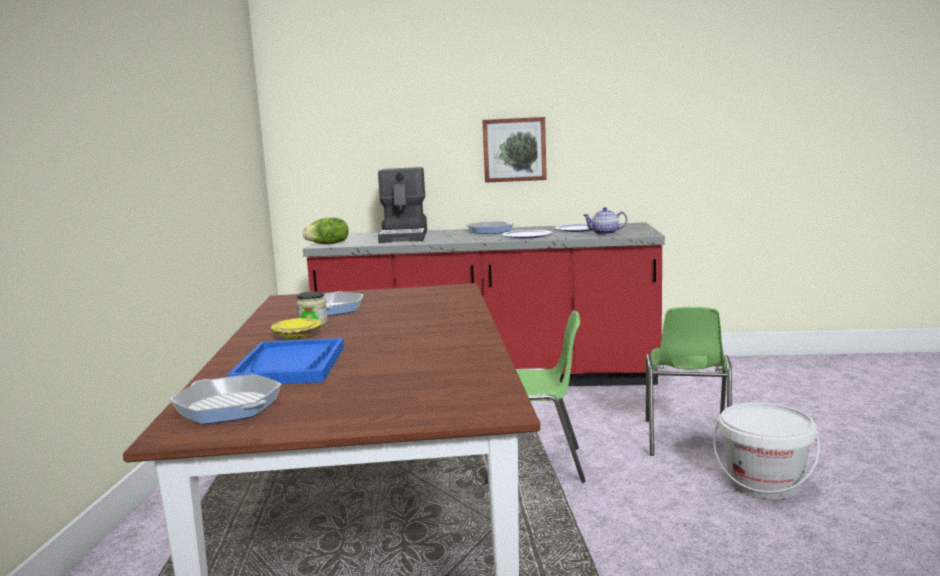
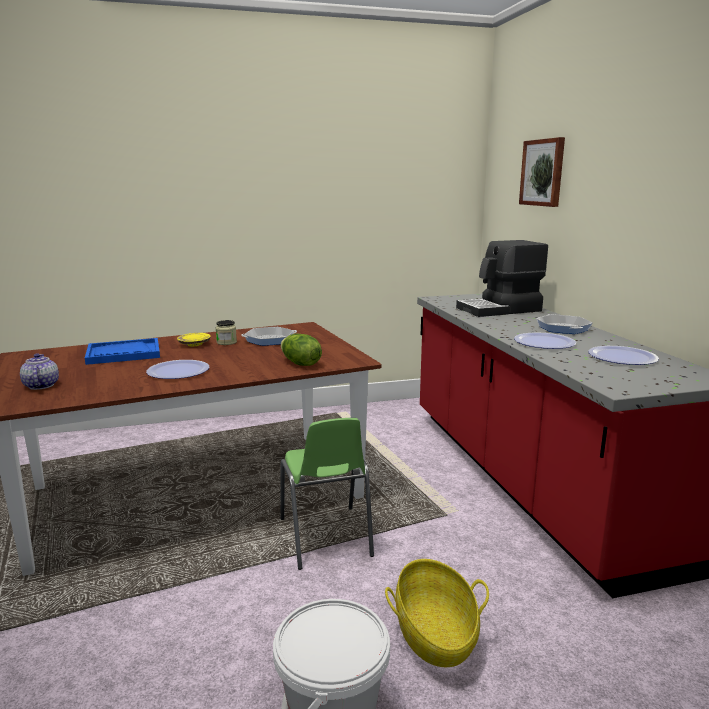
camera: 70 degrees right, 5 degrees up
(228, 407) = (52, 356): frying pan -> none
(328, 244) = (439, 299): lettuce -> lettuce (300, 364)
(423, 338) = (178, 371): none -> plate
(514, 149) = (630, 239): picture -> picture (543, 172)
(605, 233) = (598, 370): teapot -> teapot (41, 386)
(686, 439) = (435, 634): green chair -> basket

